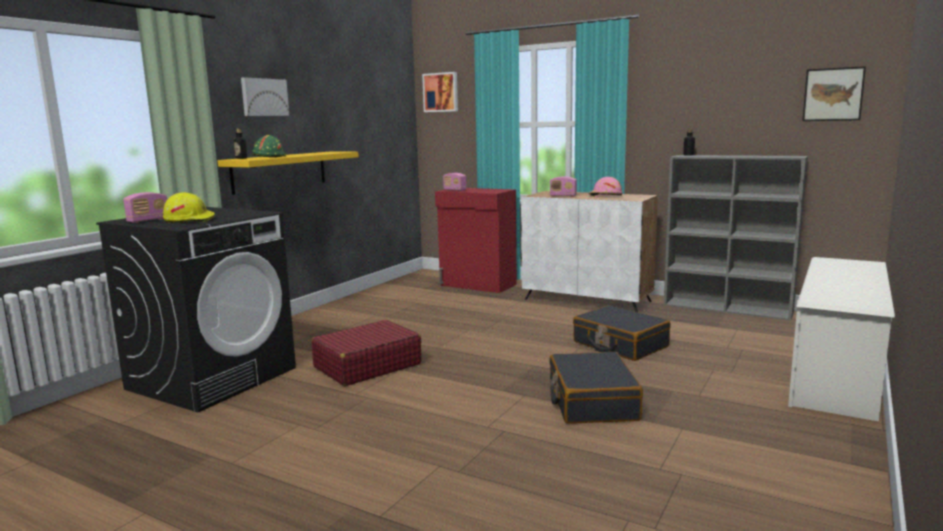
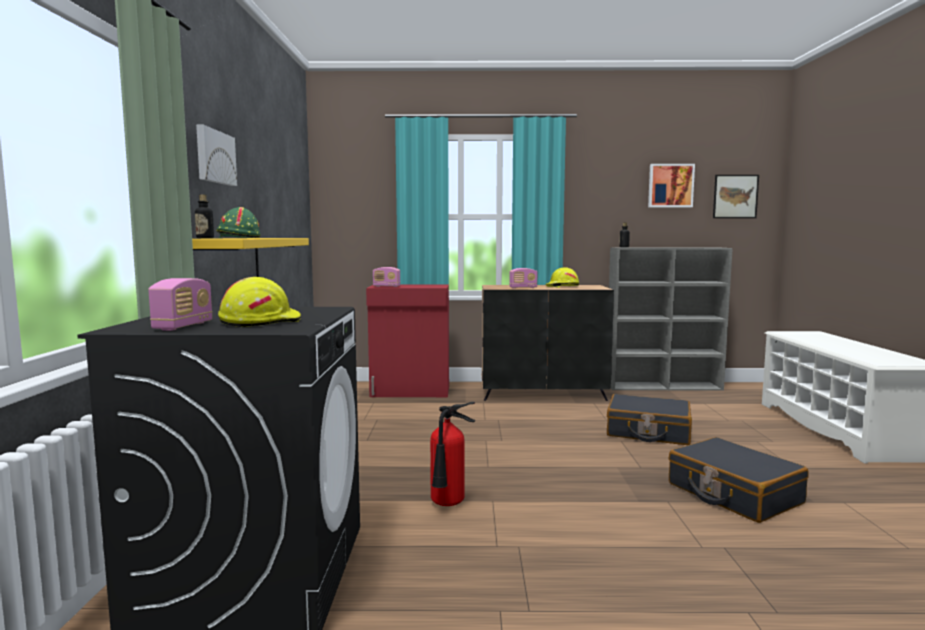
camera: 30 degrees left, 5 degrees down
(367, 366) = (447, 505): red suitcase -> fire extinguisher
(441, 92) = (346, 179): picture -> picture (670, 186)
(588, 300) = (543, 394): white cabinet -> black cabinet
(605, 196) = (562, 287): pink hard hat -> yellow hard hat

